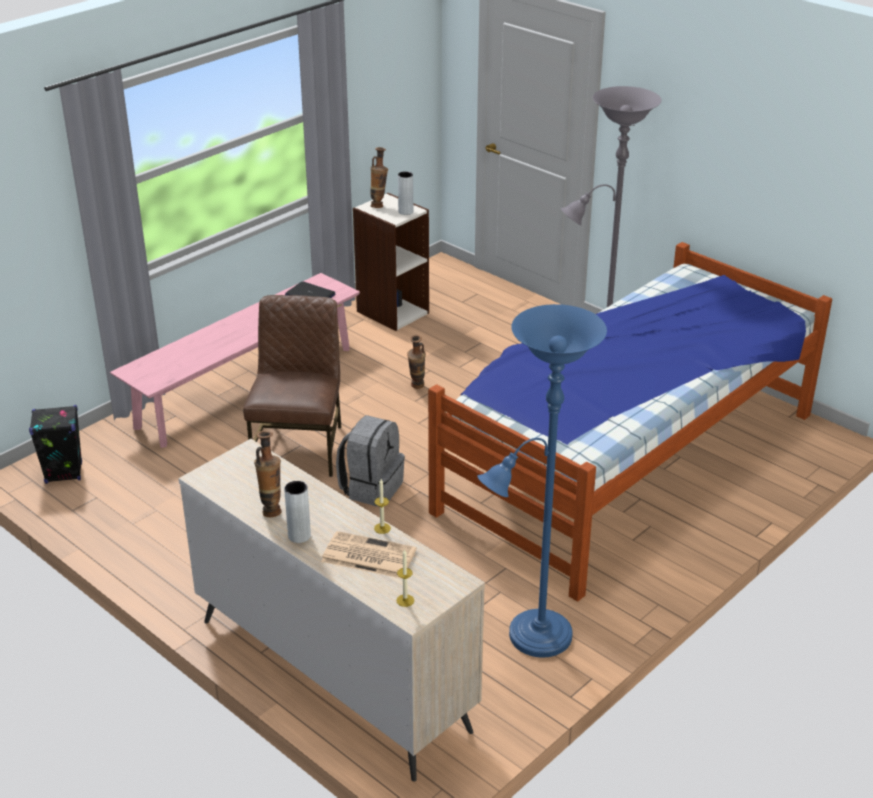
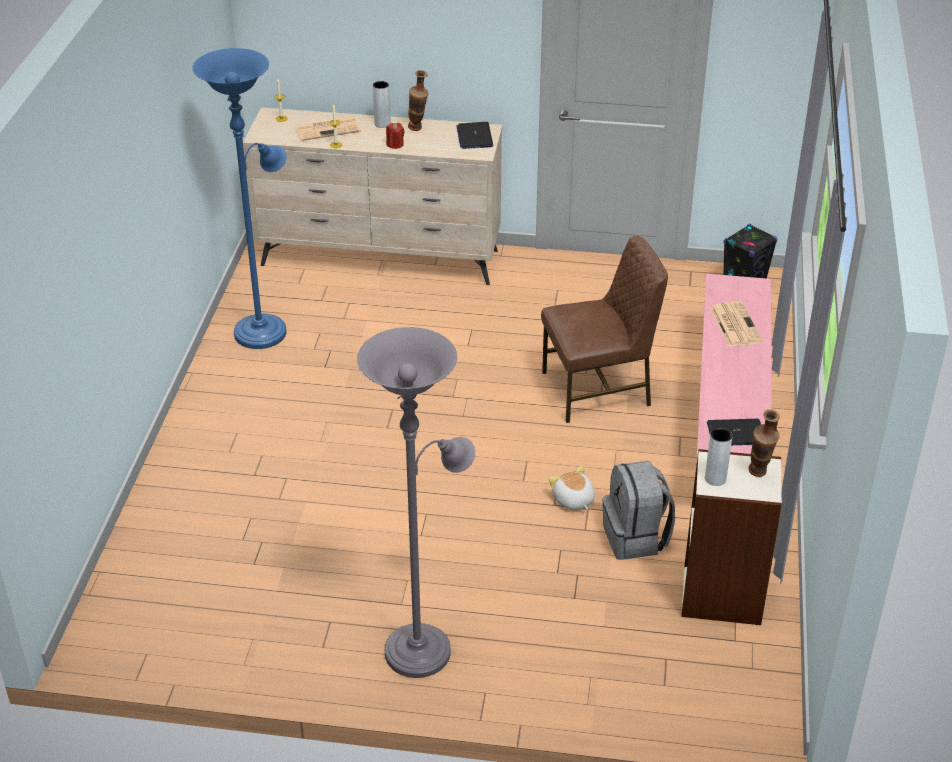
camera: 145 degrees right, 5 degrees up
(196, 352) = (734, 324): none -> newspaper
(227, 474) = (474, 136): none -> laptop
(300, 447) = (598, 389): brown chair -> brown chair turned 75 degrees counterclockwise
(319, 500) = (395, 144): none -> red candle
(371, 488) = (496, 382): grey backpack -> grey backpack (636, 538)
(417, 388) = (573, 500): vase -> plush toy
(626, 461) = (292, 510): bed -> none

